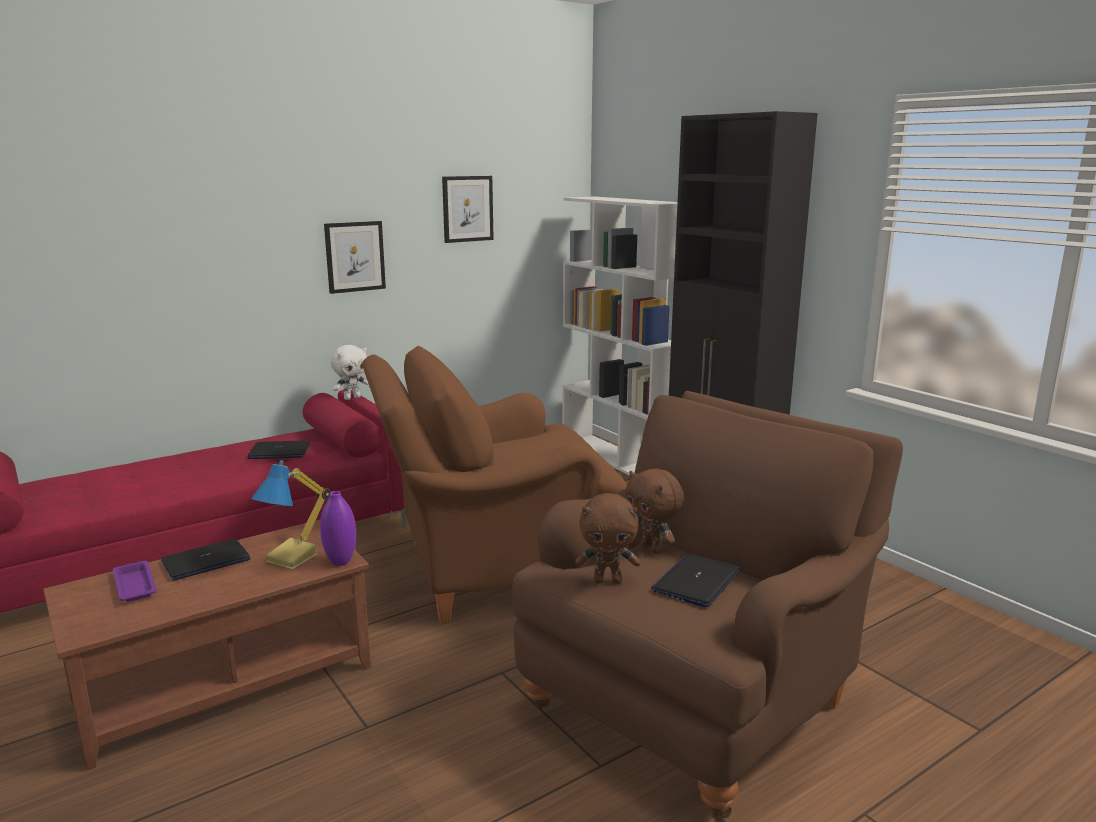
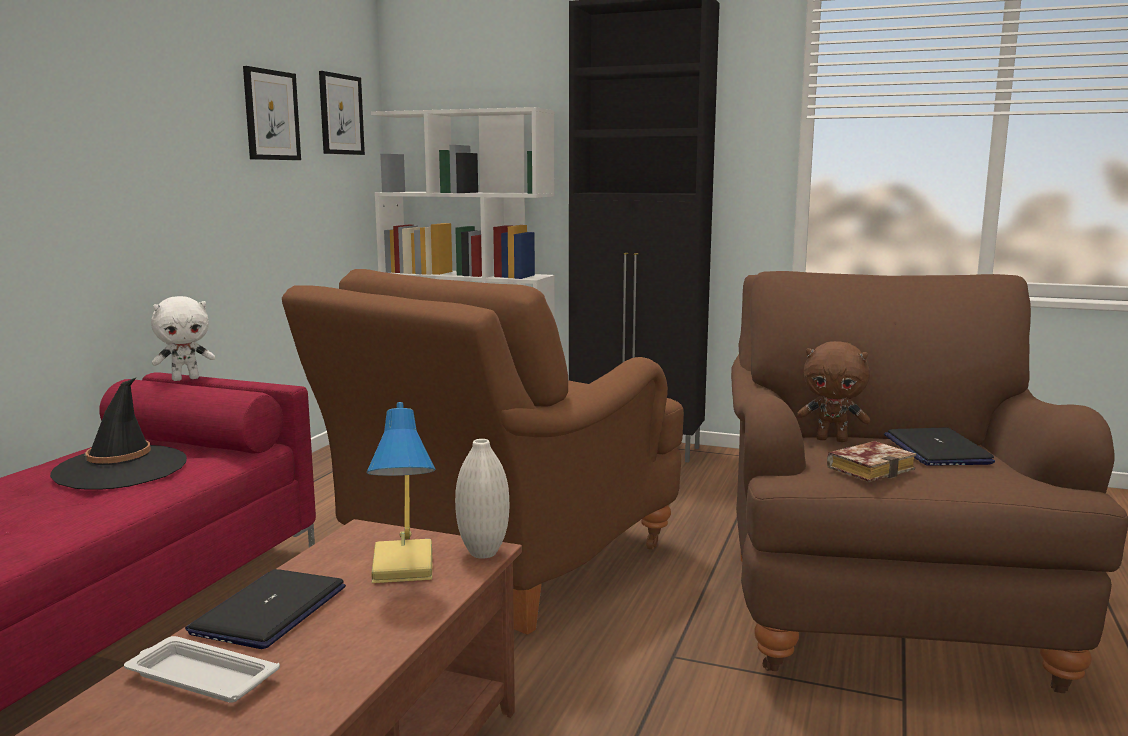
camera: 35 degrees left, 5 degrees down
(135, 585) = (200, 677): purple tray -> white tray
(279, 452) = (121, 468): laptop -> black hat
(340, 562) = (483, 553): purple vase -> white vase
(352, 398) = (186, 379): white plush toy -> white plush toy turned 45 degrees clockwise
(355, 256) = (148, 169): picture -> picture (341, 114)
(608, 581) = (870, 468): brown plush toy -> book

